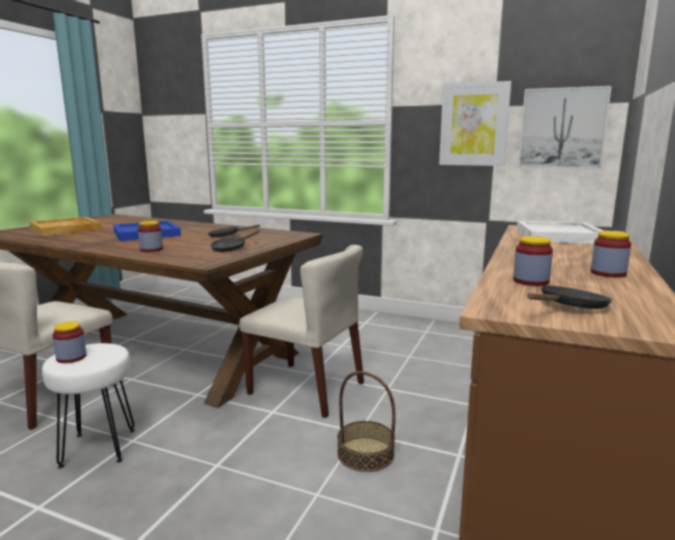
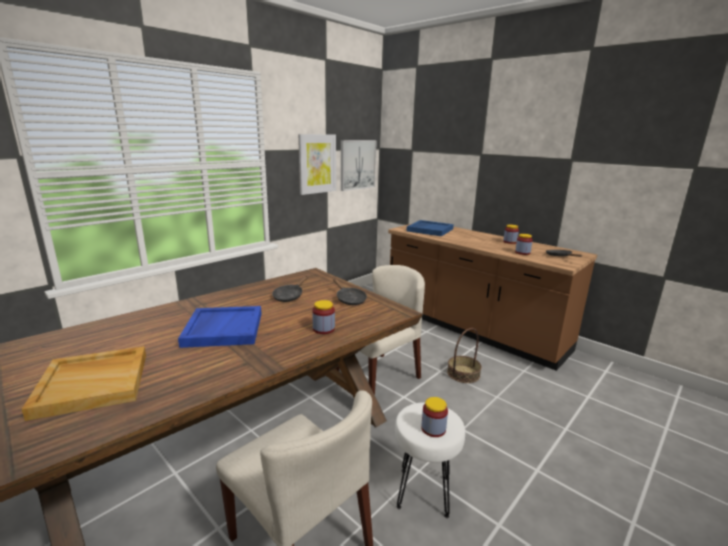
camera: 70 degrees left, 5 degrees up
(559, 236) = (429, 230): white tray -> blue tray

